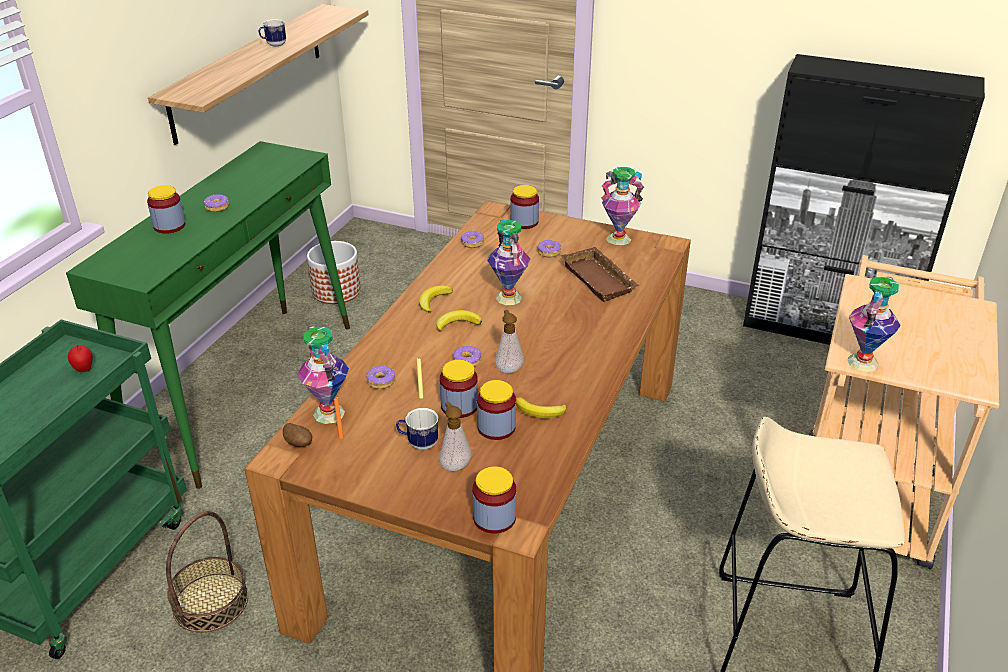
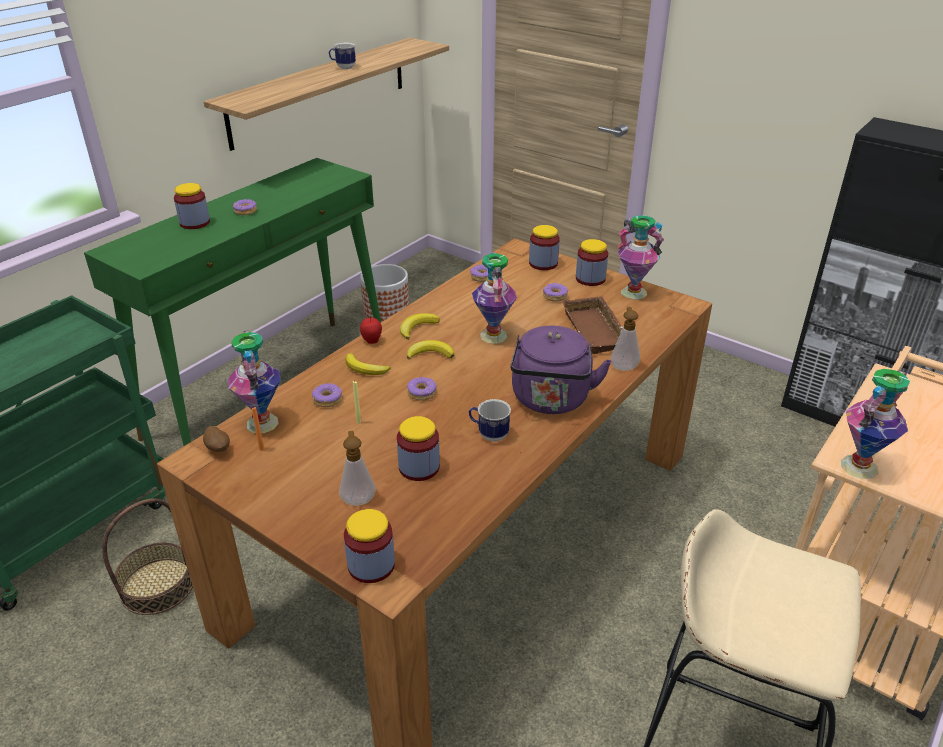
camera: 15 degrees right, 0 degrees up
(84, 369) = (72, 343): apple -> apple (372, 341)
(418, 443) = (333, 469): mug -> mug (489, 434)
(459, 406) = (392, 438): jar -> jar (590, 279)
(508, 368) = (460, 407): soap dispenser -> soap dispenser (623, 366)
(540, 411) = (472, 458): banana -> banana (365, 369)
(586, 349) = (551, 400): none -> purple kettle

